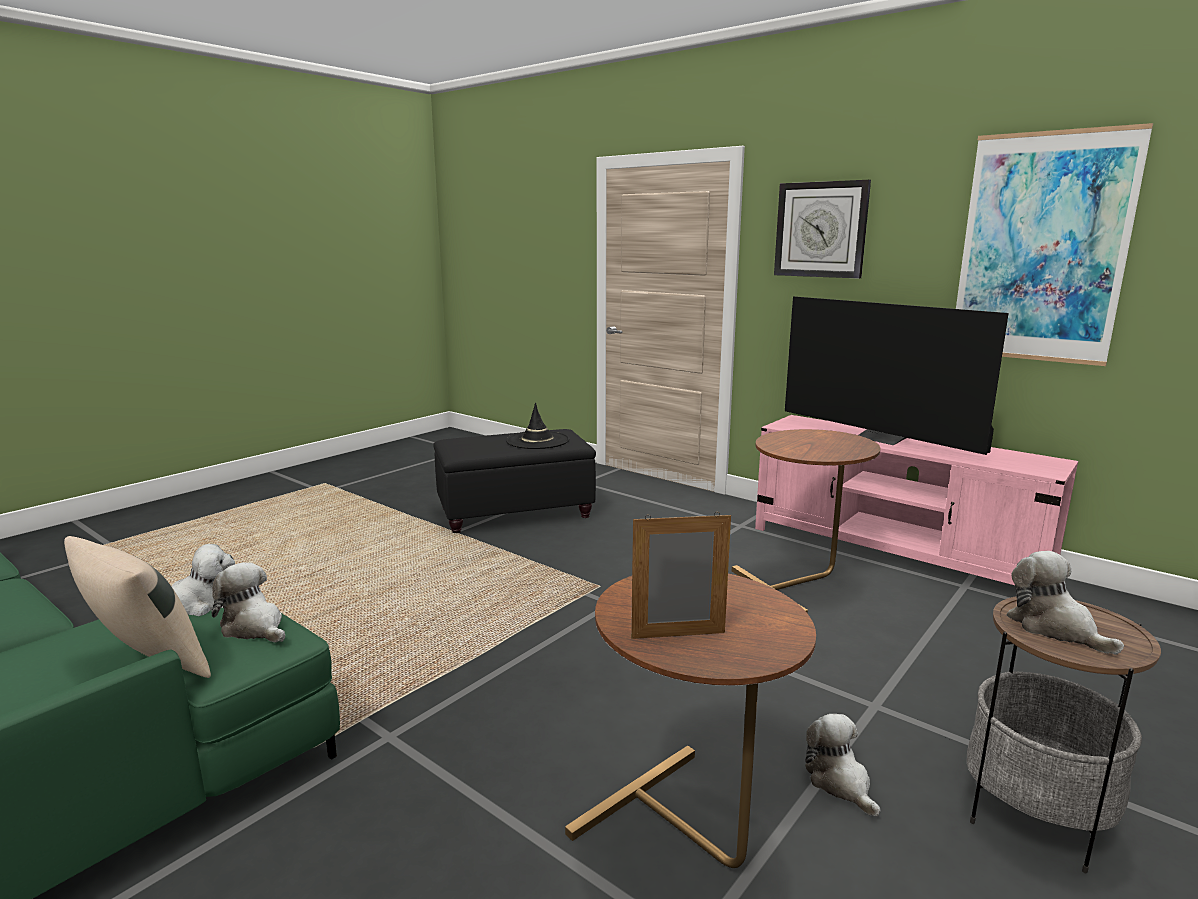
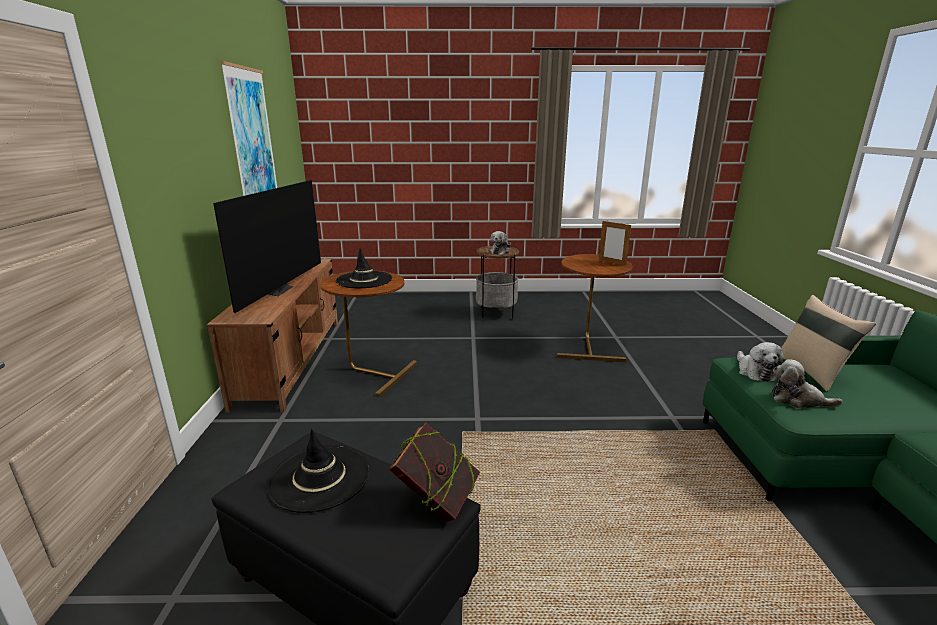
camera: 130 degrees left, 5 degrees up
(464, 453) = (437, 501): none -> book
(821, 230) = (169, 134): wall clock -> none
(821, 445) = (364, 280): none -> black hat
(840, 782) = (526, 335): plush toy -> none
(895, 552) = (292, 359): pink tv stand -> brown tv stand

